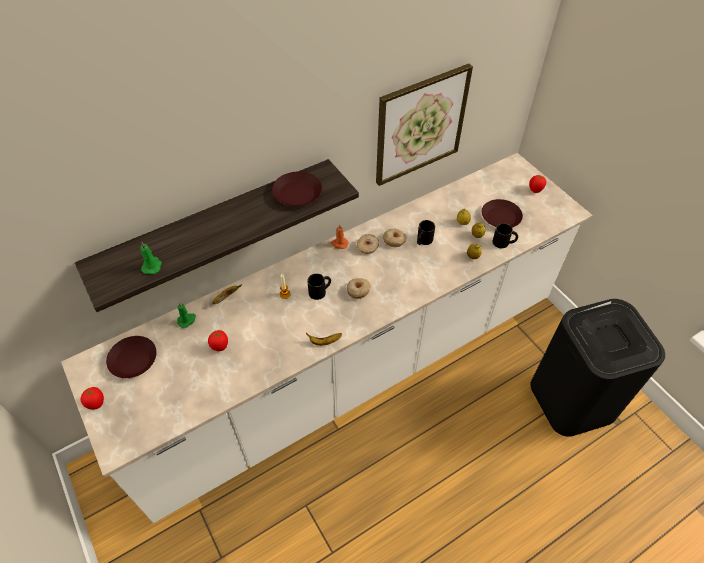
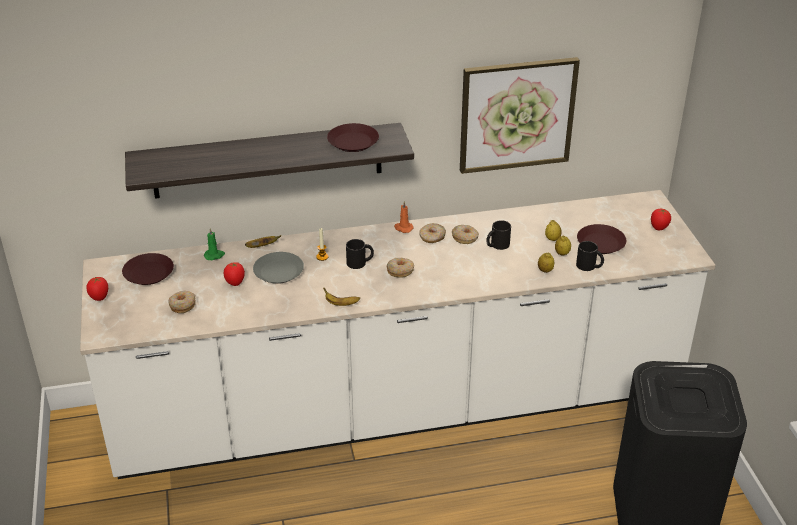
camera: 20 degrees right, 15 degrees down
(152, 266) = (189, 167): green candle -> none
(181, 388) = (182, 305): none -> donut
(254, 322) = (279, 272): none -> grey plate

